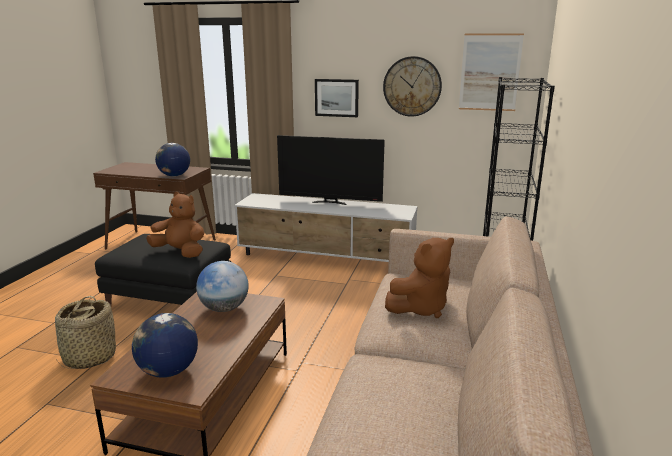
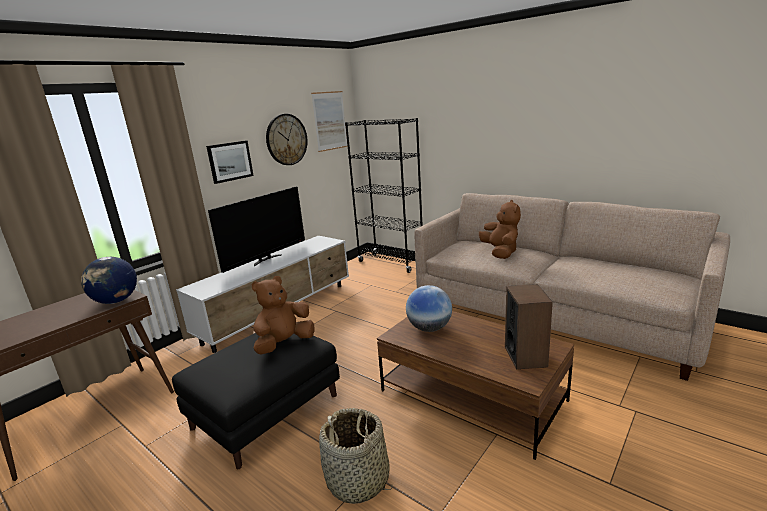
camera: 65 degrees left, 0 degrees up
(168, 371) = (525, 356): globe -> speaker

